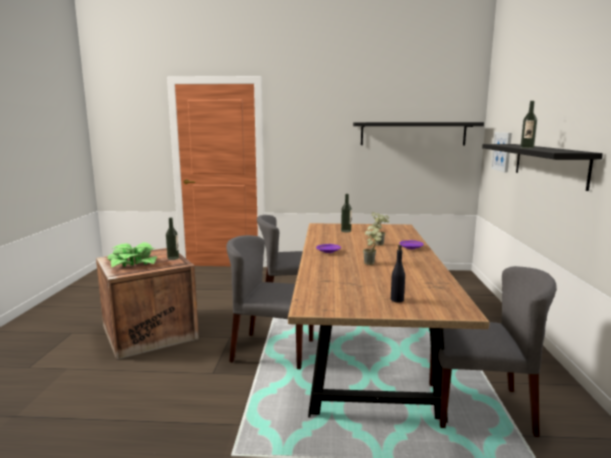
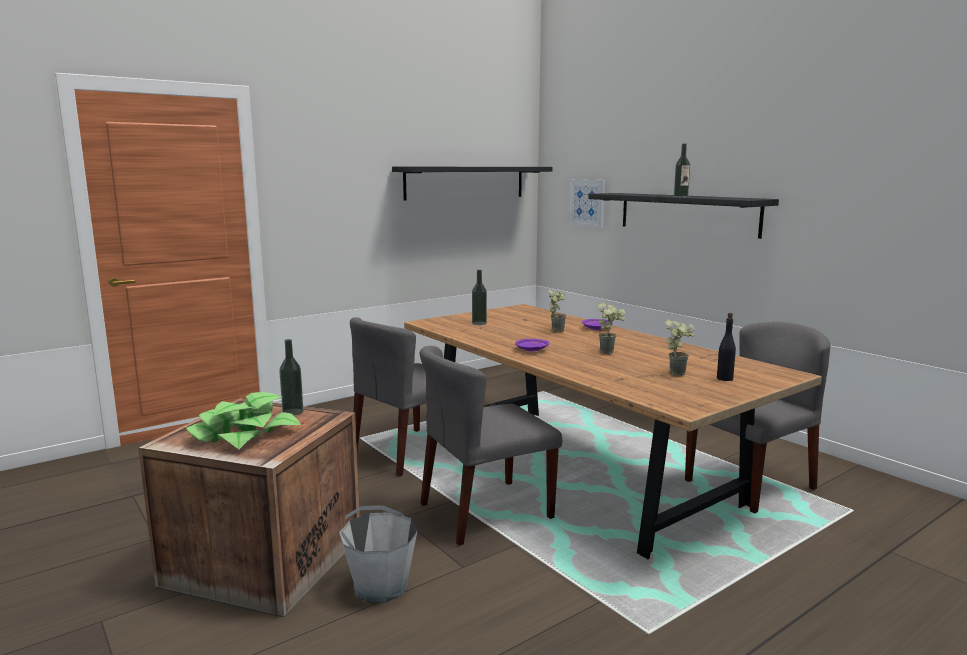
camera: 40 degrees left, 0 degrees up
(166, 365) = (380, 586): none -> grey bucket
(376, 287) = (678, 373): none -> potted plant

